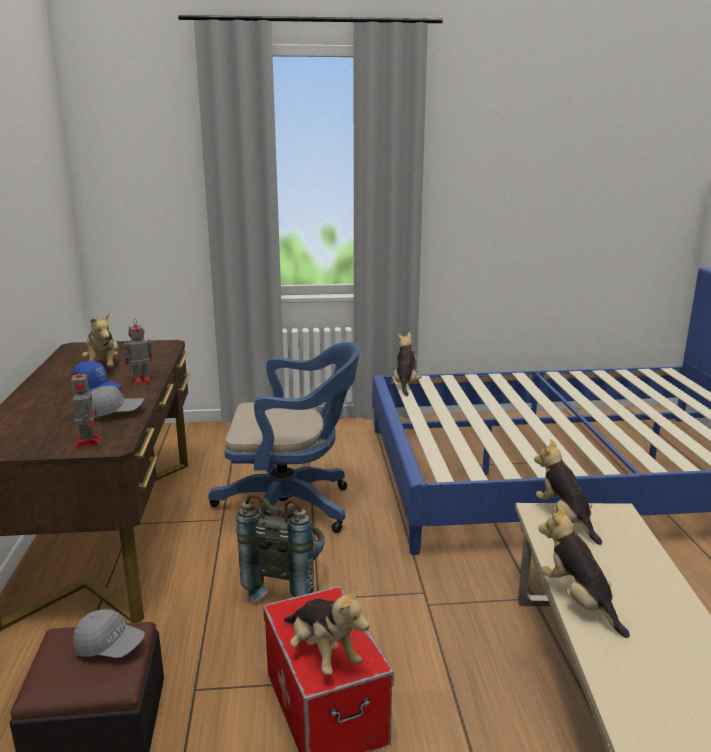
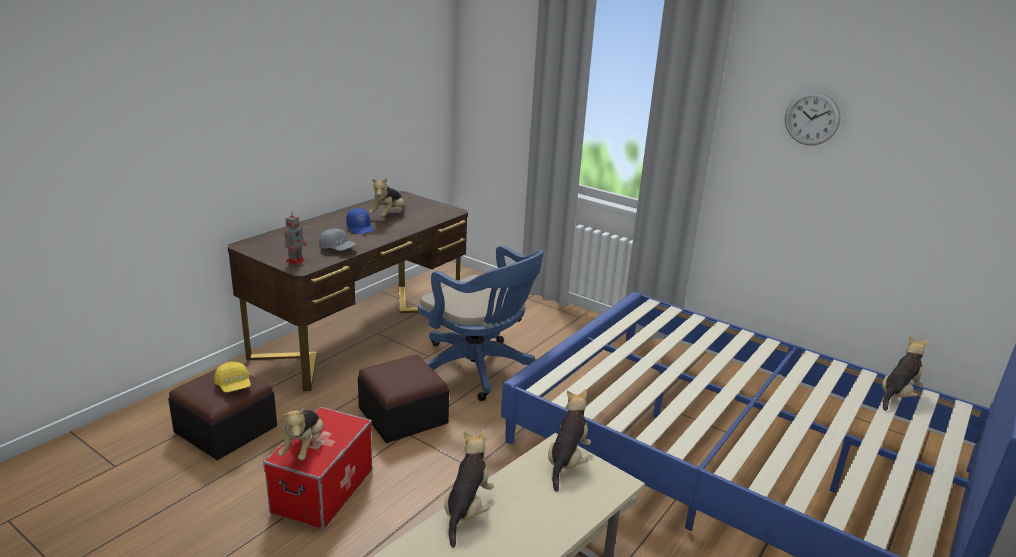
camera: 40 degrees right, 5 degrees up
(110, 647) = (234, 386): grey cap -> yellow cap
(140, 381) = (388, 232): toy robot -> none
(287, 585) = (403, 416): grey backpack -> ottoman
(405, 384) = (647, 309): plush toy -> plush toy (897, 395)
(501, 168) = (812, 118): none -> wall clock

